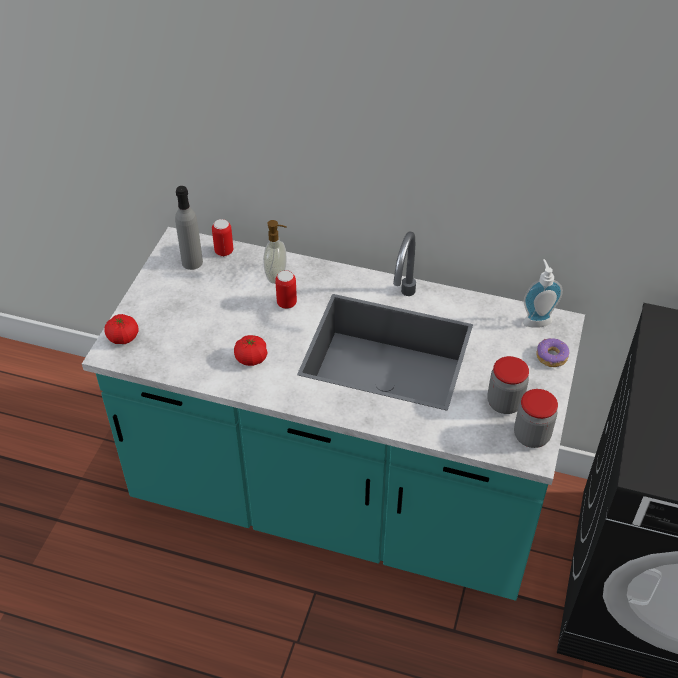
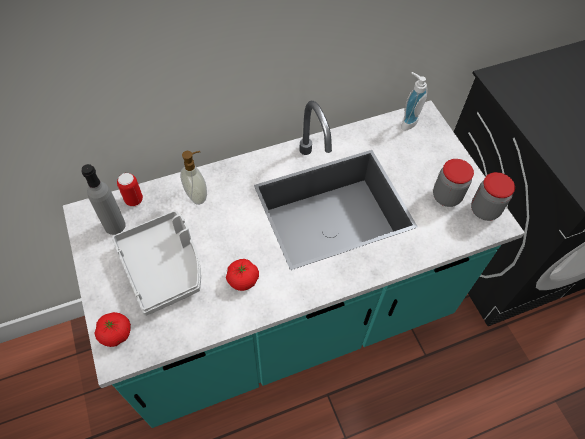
camera: 40 degrees left, 10 degrees up
(200, 312) = (164, 266): none -> grey tray
(286, 303) = (226, 214): can -> none
(551, 357) = (441, 143): donut -> none

